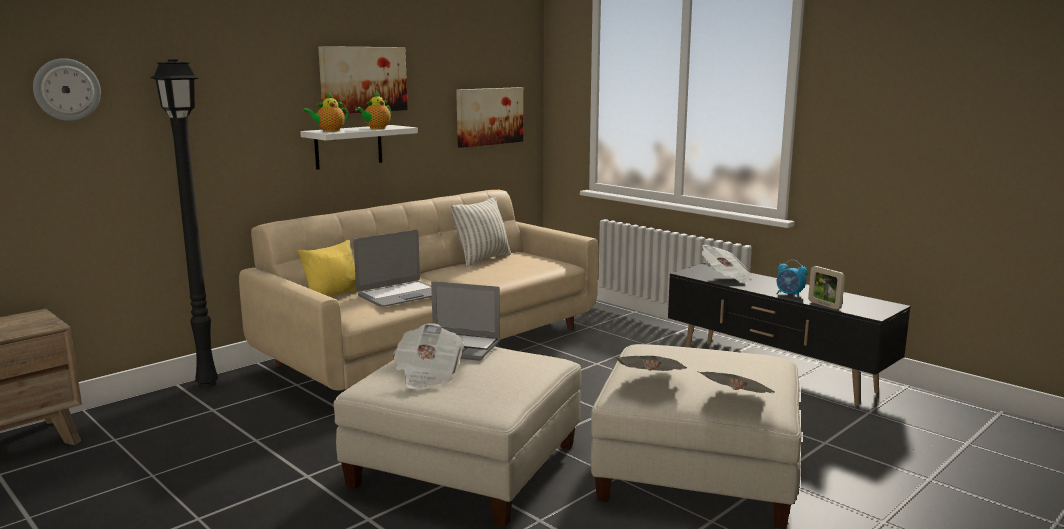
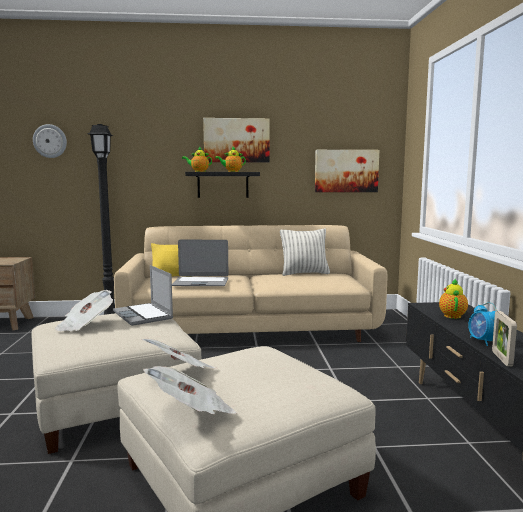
camera: 40 degrees right, 5 degrees down
(348, 146) = (223, 185): white shelf -> black shelf
(726, 278) = (452, 315): newspaper -> teapot

